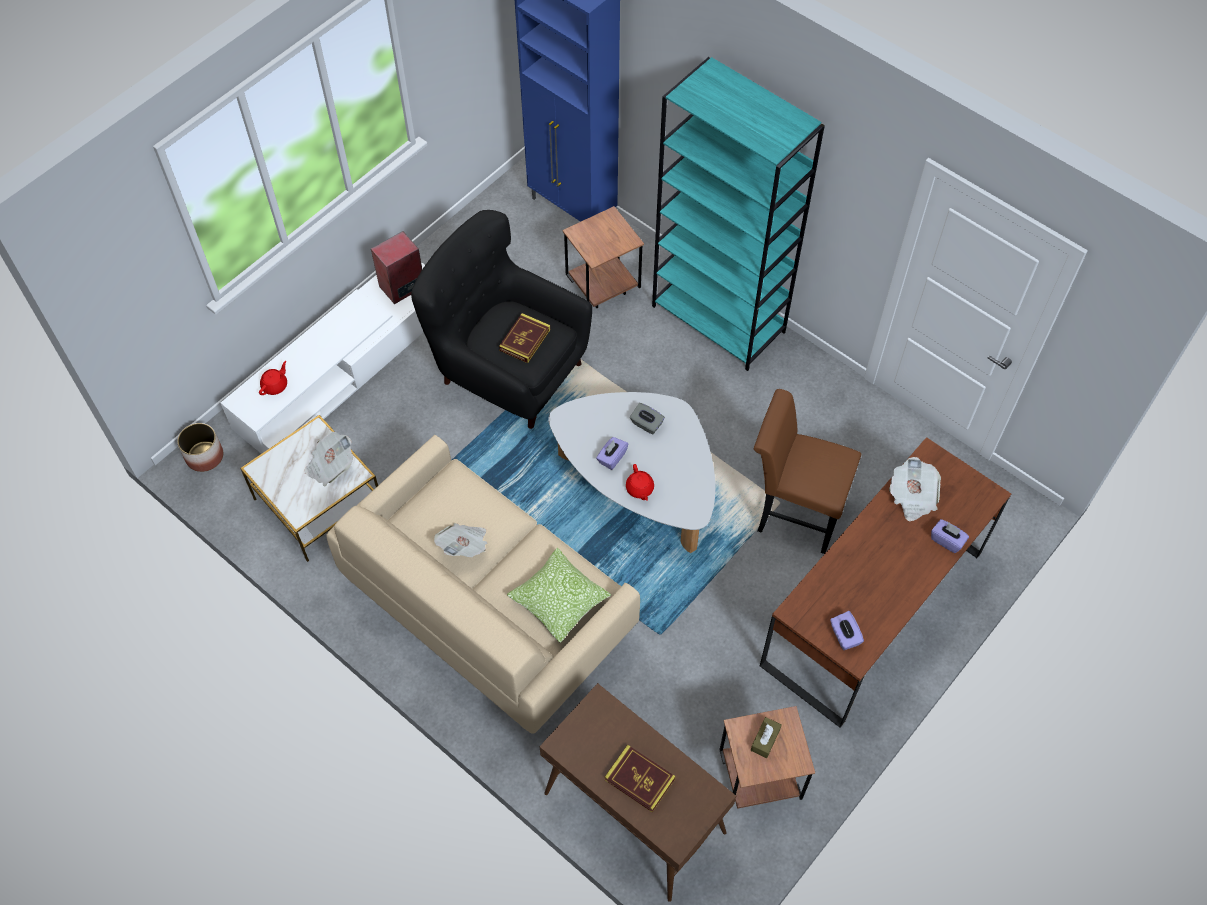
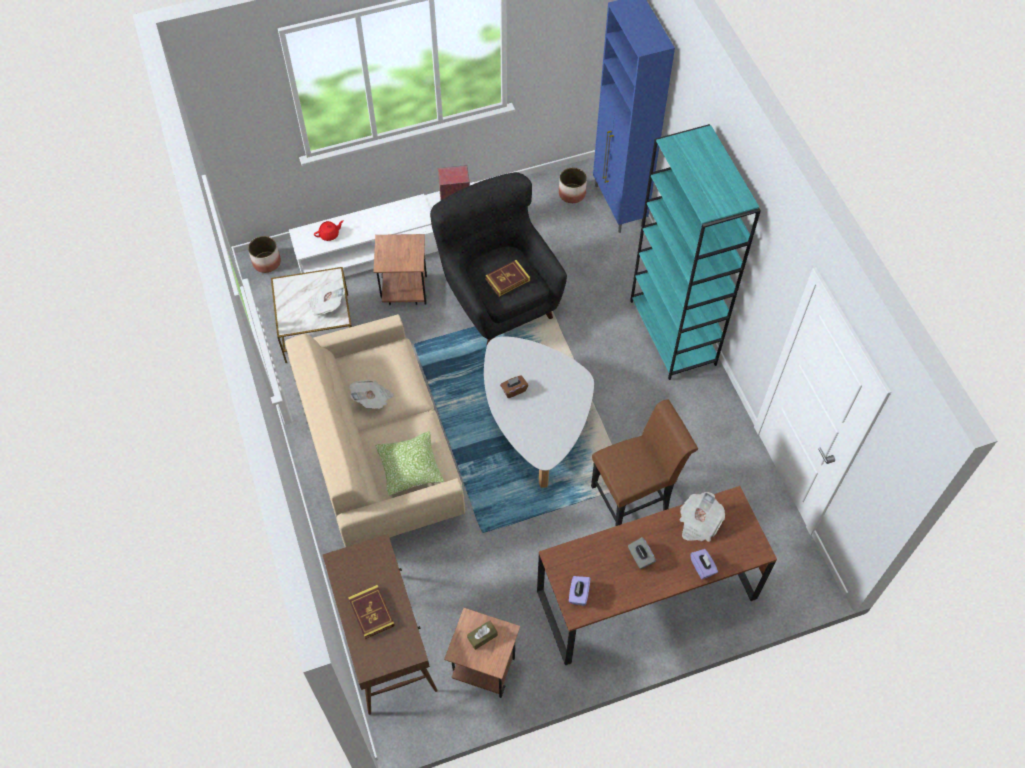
camera: 30 degrees right, 0 degrees up
(513, 218) = (572, 193): none -> planter
(603, 289) = (602, 273): brown side table -> brown side table (404, 293)
(612, 458) = (514, 390): purple tissue box -> brown tissue box
(639, 489) = (518, 421): red teapot -> none
(646, 424) = (553, 379): grey tissue box -> grey tissue box (640, 557)
(793, 511) = (635, 496): brown chair -> brown chair turned 105 degrees clockwise

